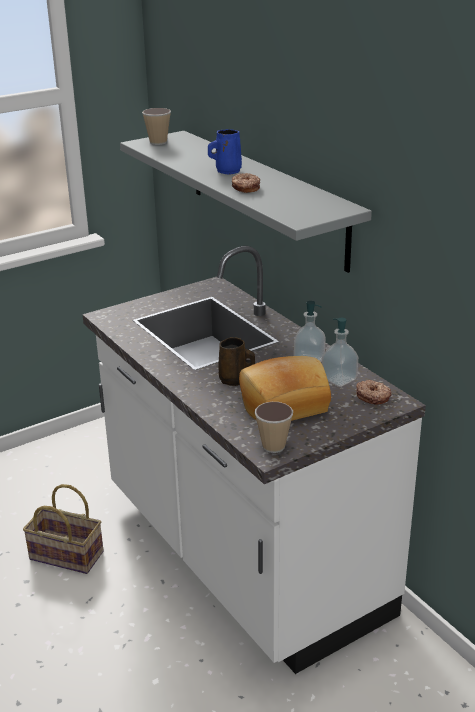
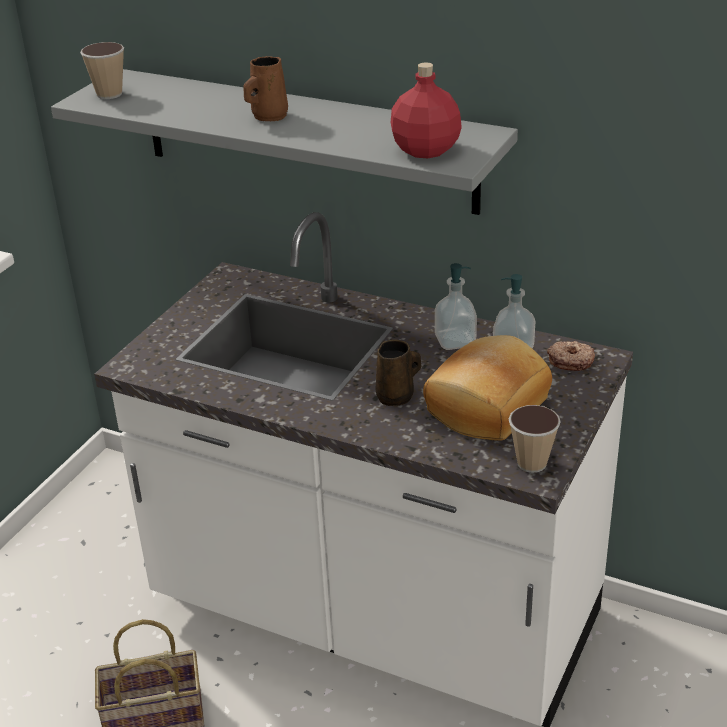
camera: 30 degrees left, 5 degrees up
(227, 171) = (268, 116): blue mug -> brown mug
(245, 188) = (327, 135): donut -> none
(292, 209) = (427, 150): none -> red bottle

